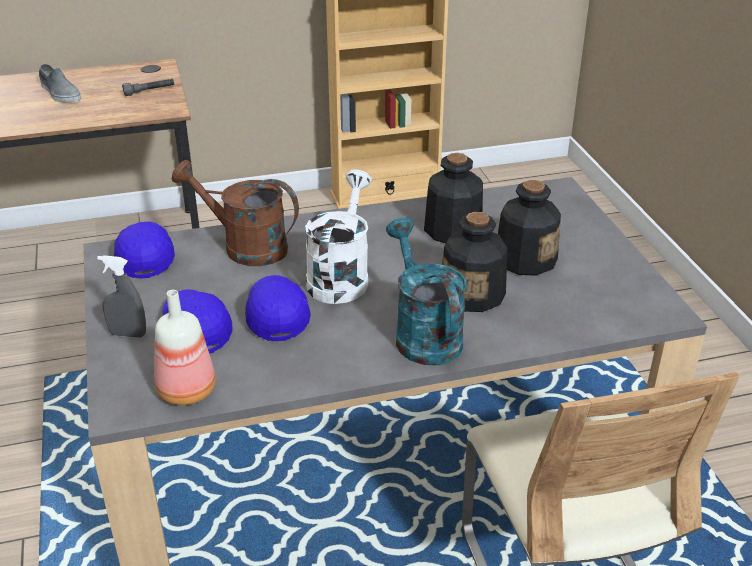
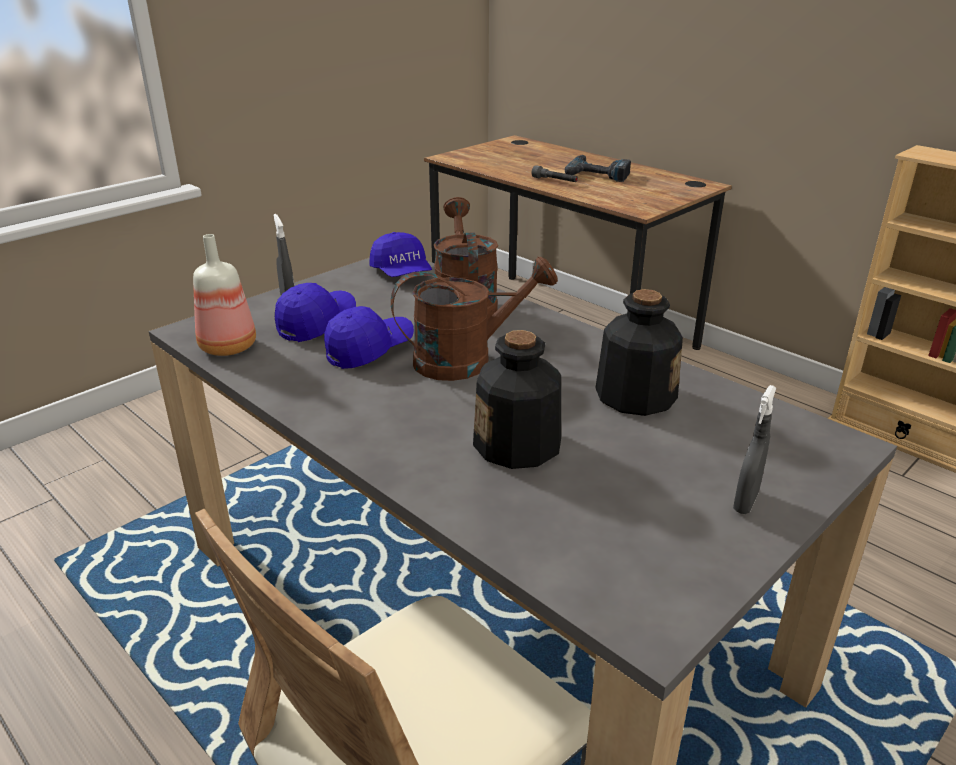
camera: 60 degrees right, 5 degrees down
(60, 93) = (598, 173): grey shoe -> power drill
(145, 257) = (402, 273): blue cap -> blue cap turned 105 degrees clockwise
(149, 91) = (657, 195): grey flashlight -> grey flashlight (554, 181)
(340, 276) = (466, 360): white watering can -> brown watering can
(423, 333) = (410, 434): turquoise watering can -> none
(525, 259) = (637, 461): bottle -> none
(587, 242) = (745, 502): none -> grey spray bottle

